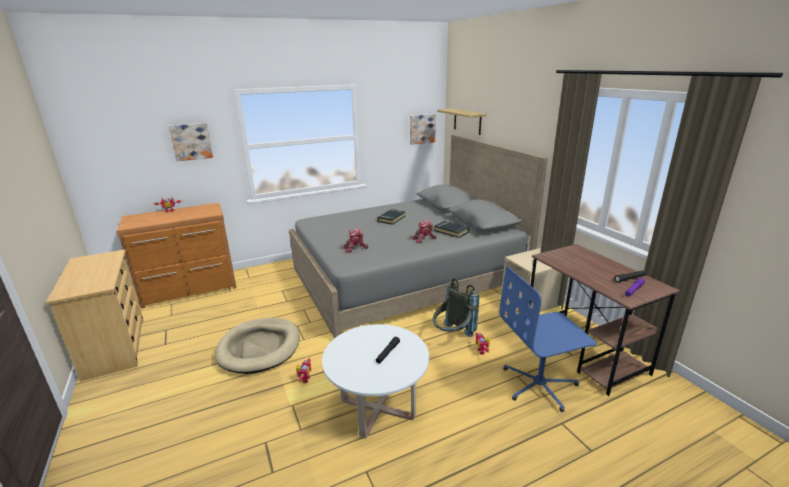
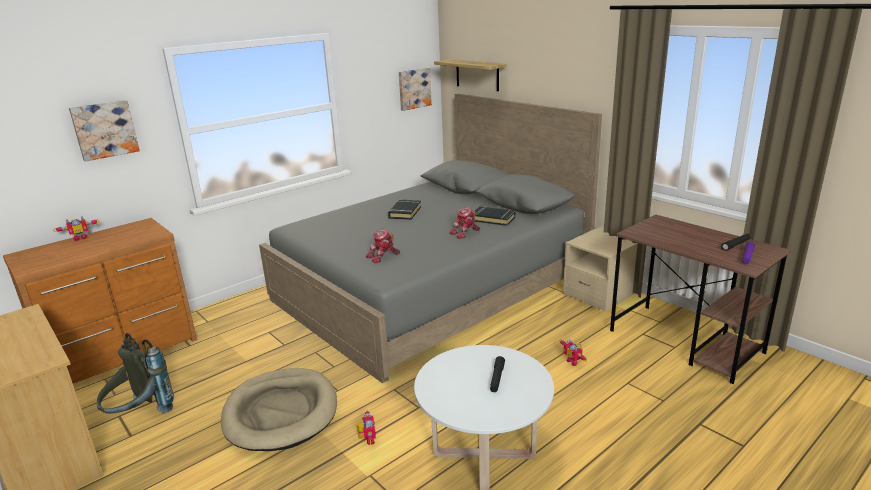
camera: 15 degrees left, 0 degrees up
(452, 336) = (529, 350): grey backpack -> grey backpack (139, 416)
(539, 385) = (656, 387): blue office chair -> none

